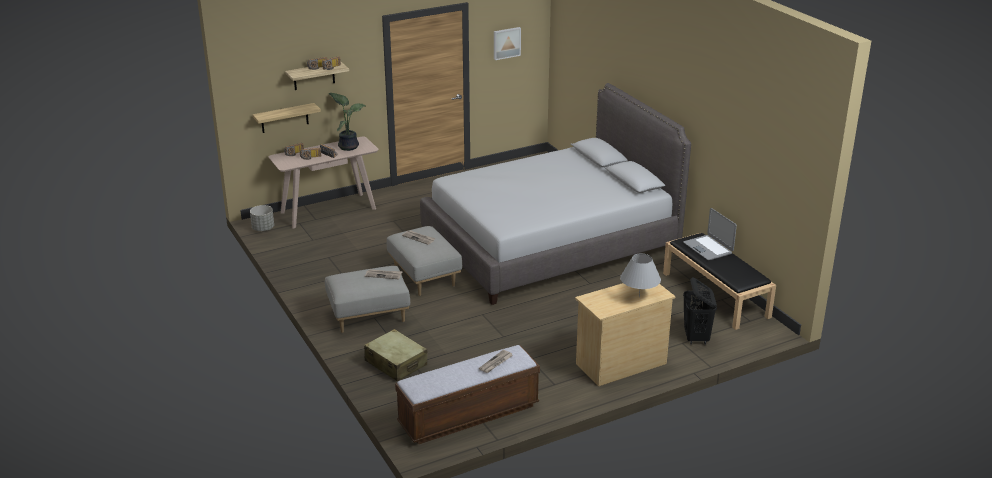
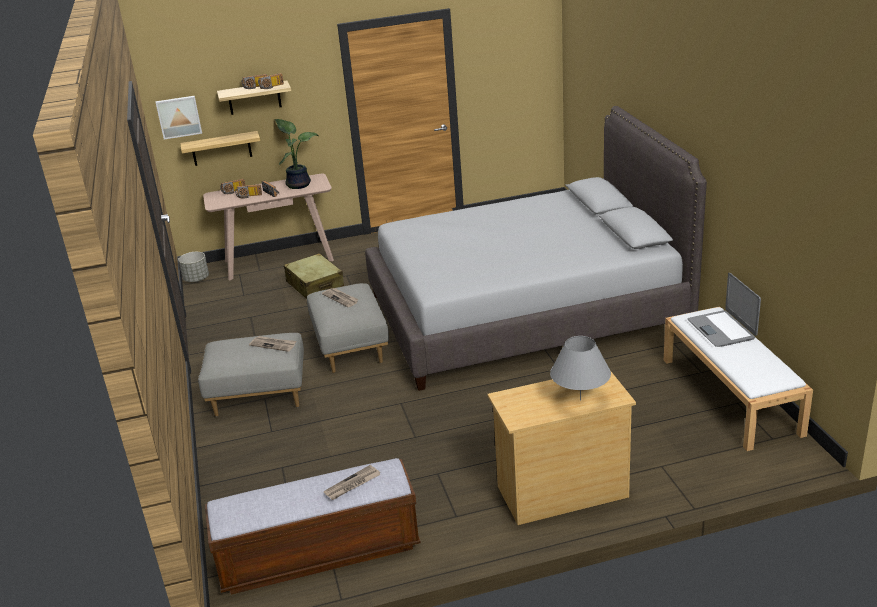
camera: 15 degrees right, 0 degrees up
(396, 363) = (260, 465): beige suitcase -> beige suitcase (315, 285)
(506, 43) = (504, 61): picture -> picture (179, 116)
(696, 338) = (684, 459): black laundry basket -> none
(716, 295) = (731, 396): black bench -> white bench

